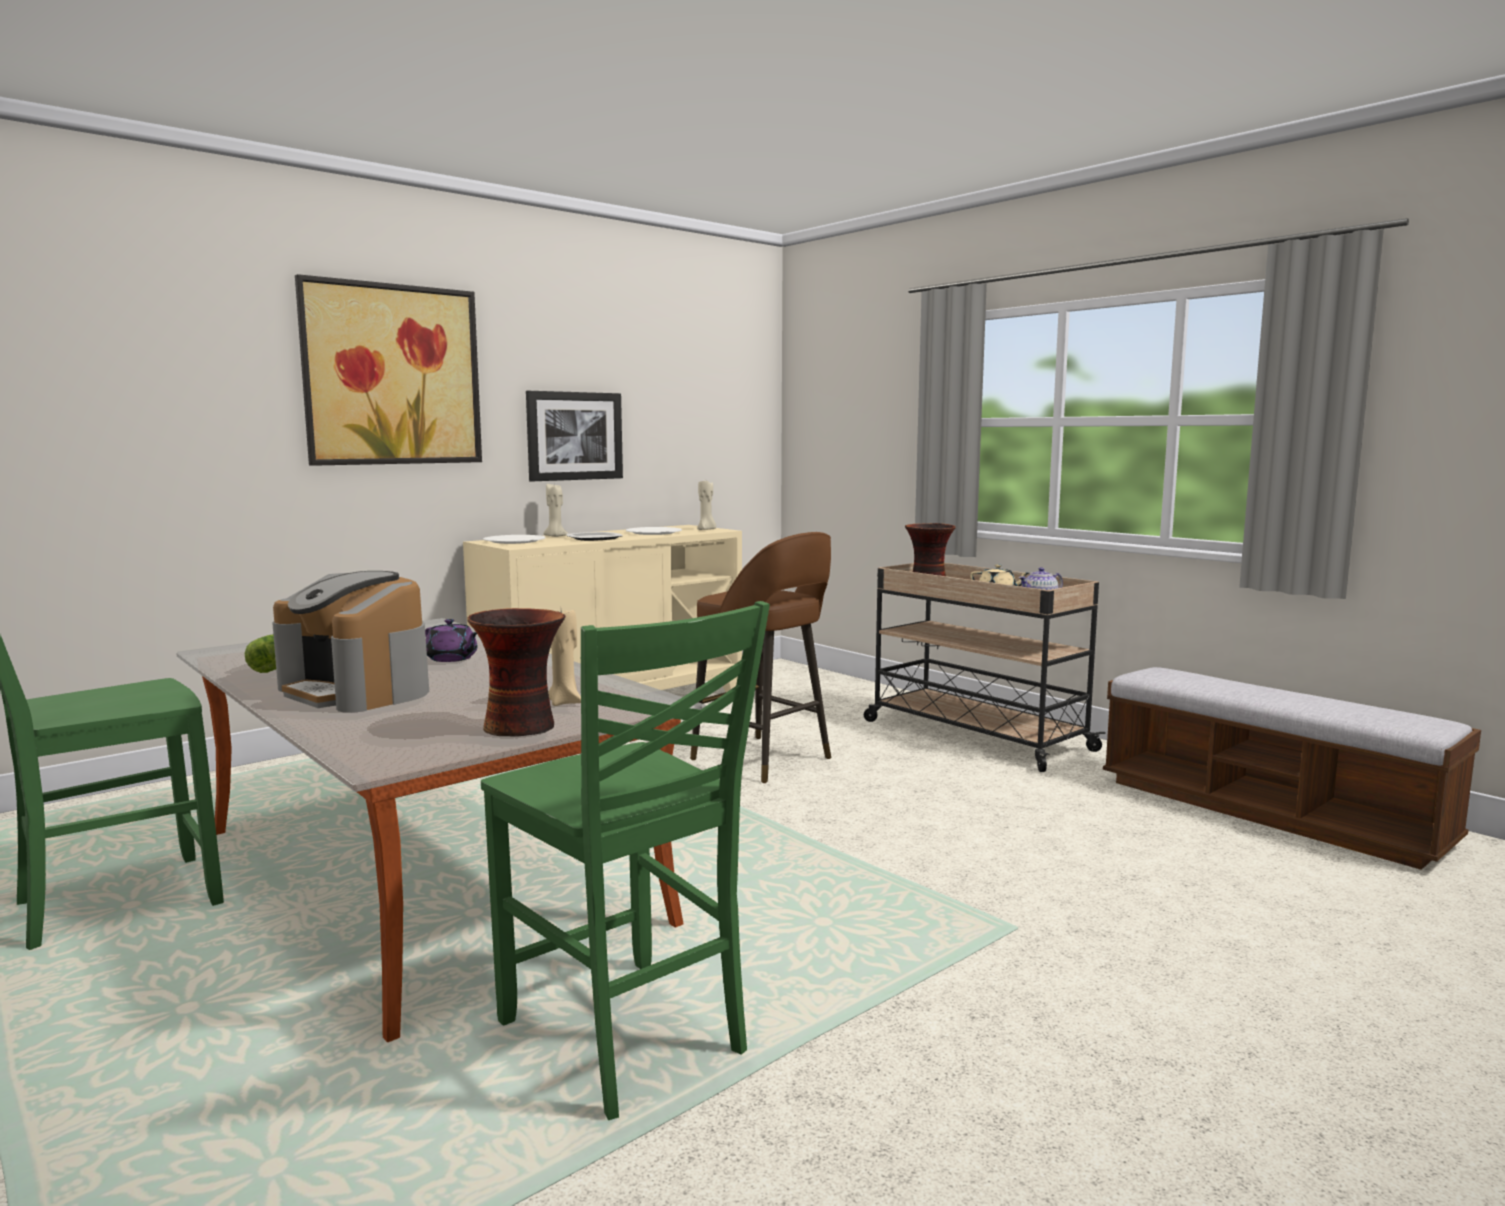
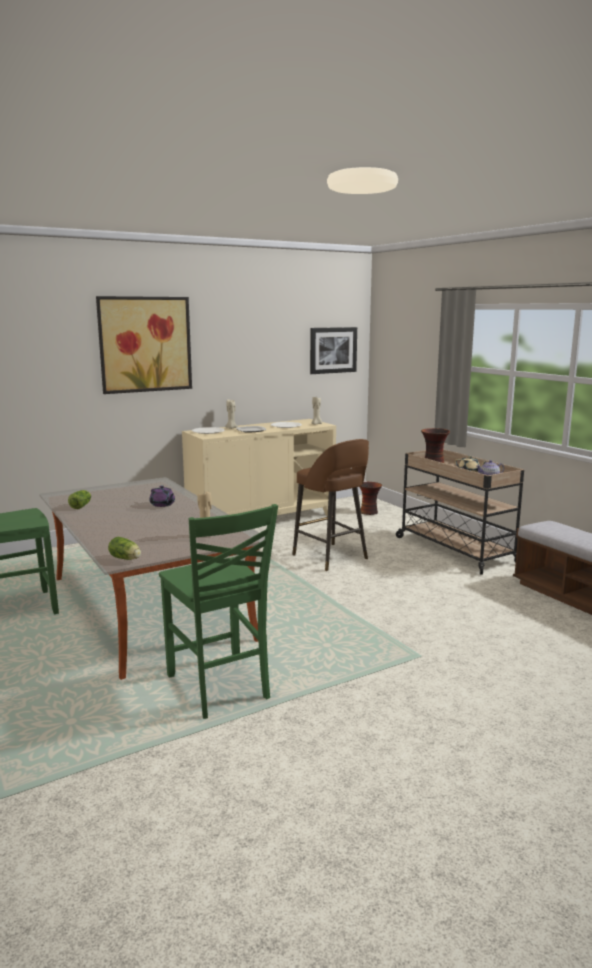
camera: 10 degrees right, 5 degrees up
(357, 691) = (115, 522): coffee machine -> none
(400, 755) = (126, 559): none -> lettuce
(522, 727) = (182, 547): vase -> vase (369, 512)
(574, 436) = (243, 371): picture -> picture (333, 350)

